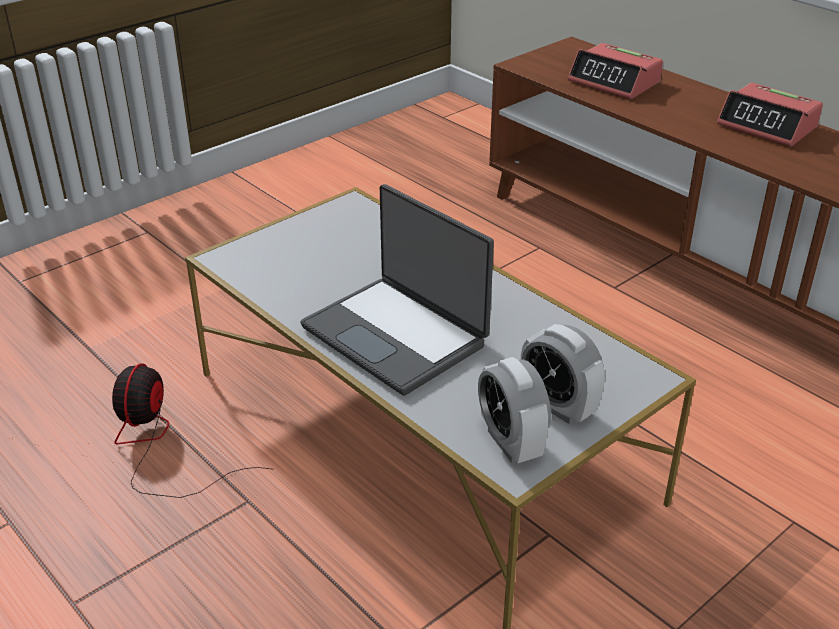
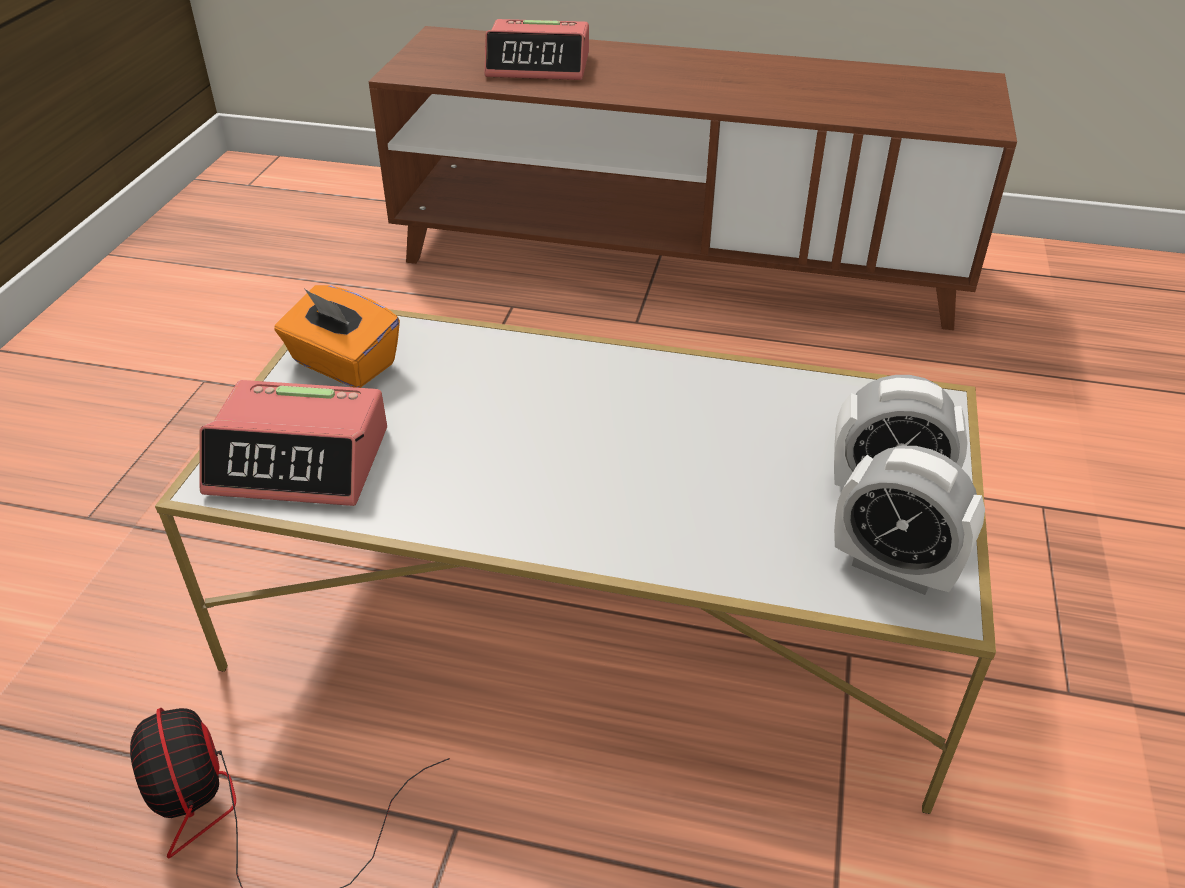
camera: 35 degrees left, 5 degrees up
(333, 224) = (343, 364): none -> orange tissue box
(397, 335) = (598, 486): laptop -> none
(767, 126) = (753, 72): alarm clock -> alarm clock (300, 460)

